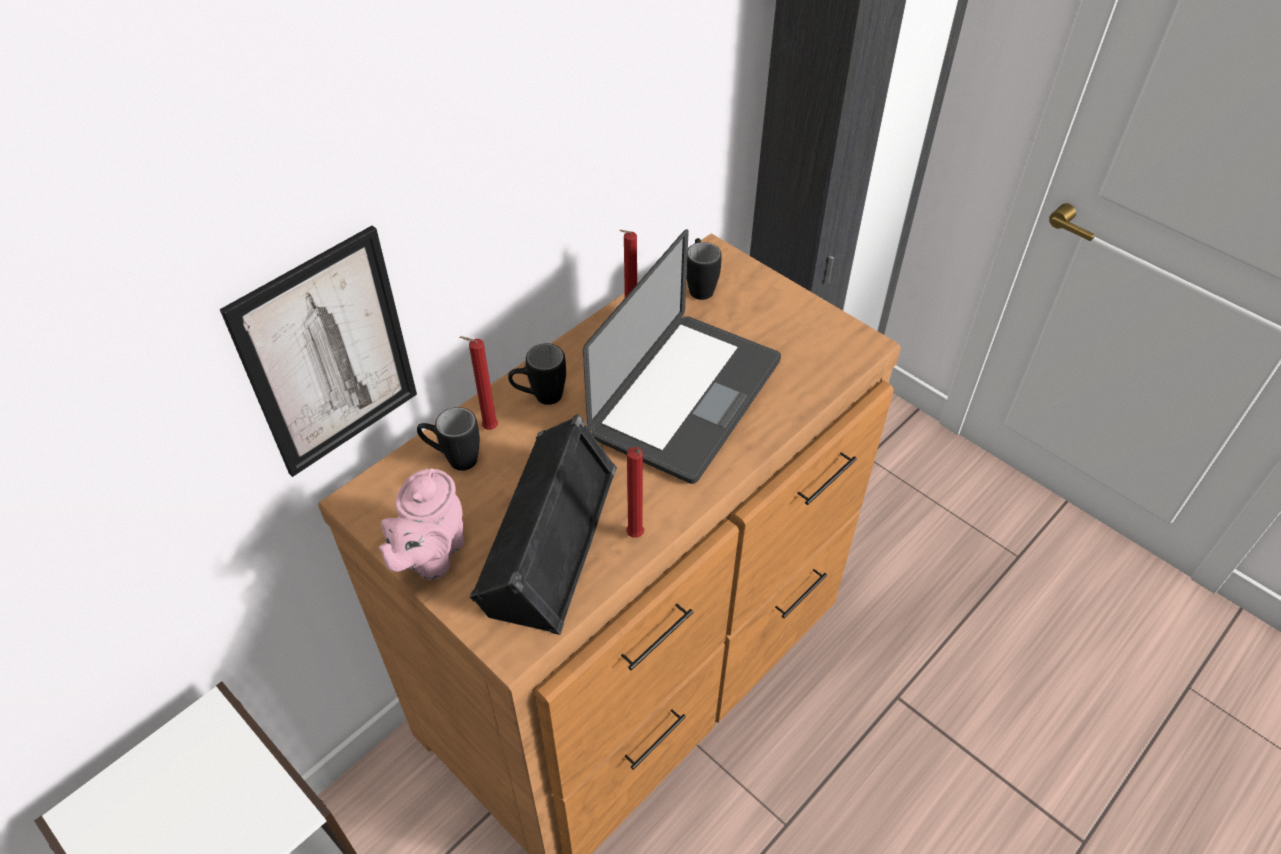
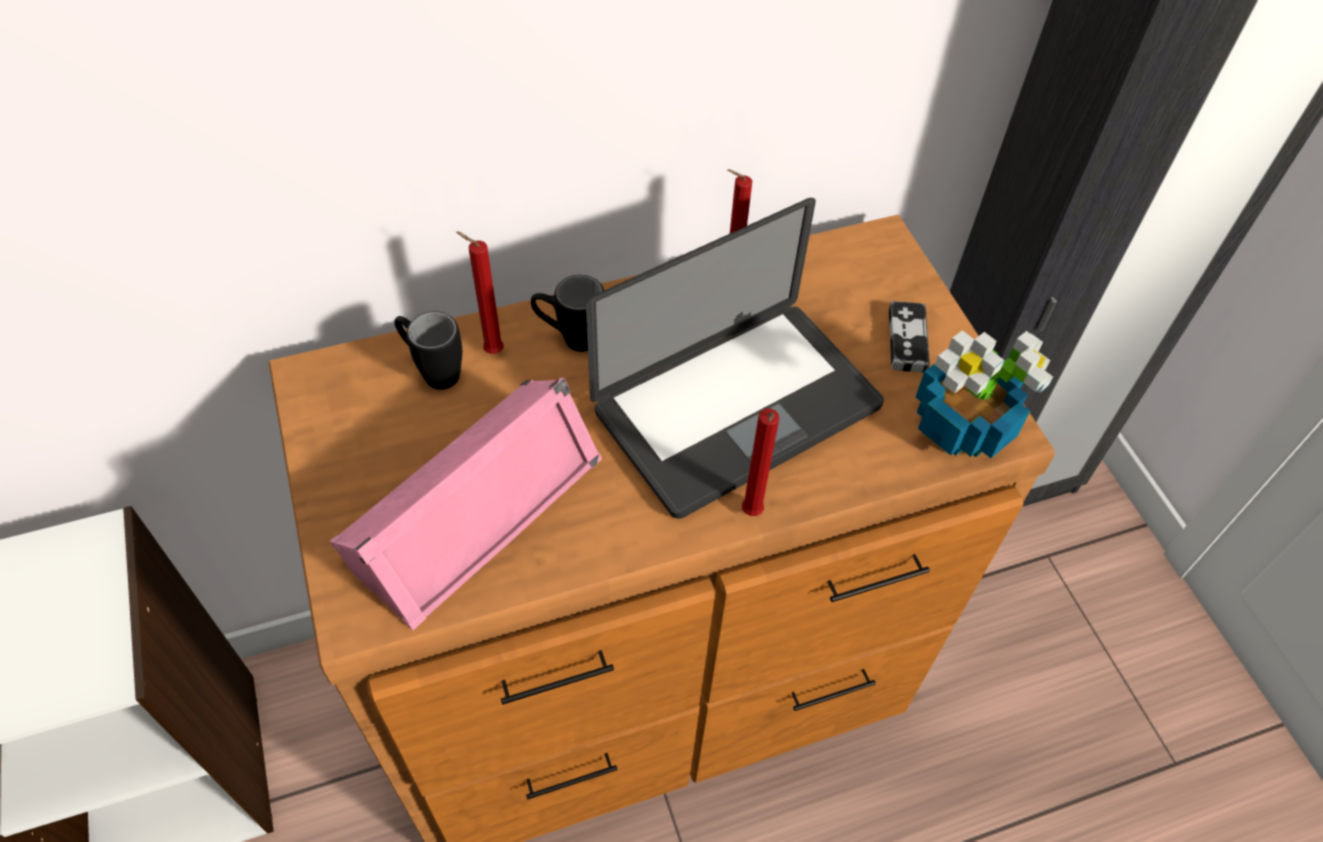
camera: 25 degrees right, 5 degrees up
(328, 355) = (302, 198): picture -> none
(430, 556) = (338, 472): pink teapot -> none
(545, 536) = (472, 506): black speaker -> pink speaker
(636, 537) = (570, 553): red candle -> red candle (751, 514)
(699, 286) = (841, 275): black mug -> none
(768, 311) = (907, 340): none -> game controller
(837, 350) = (964, 424): none -> potted plant

